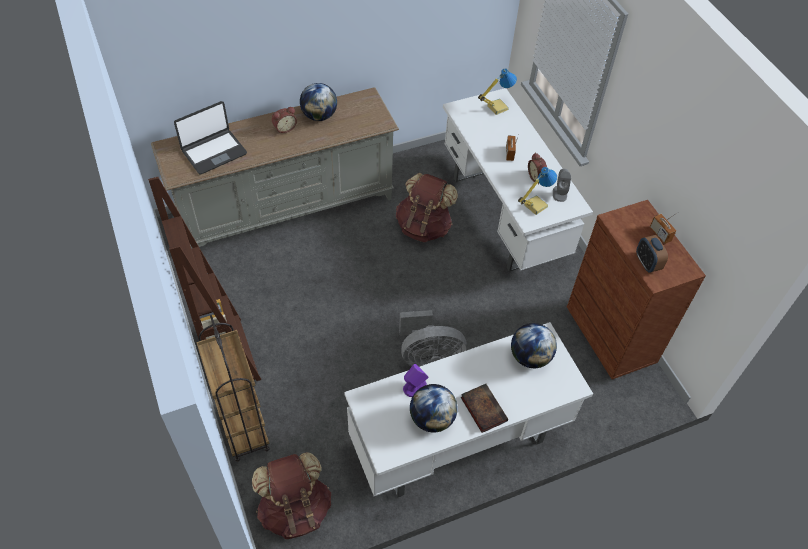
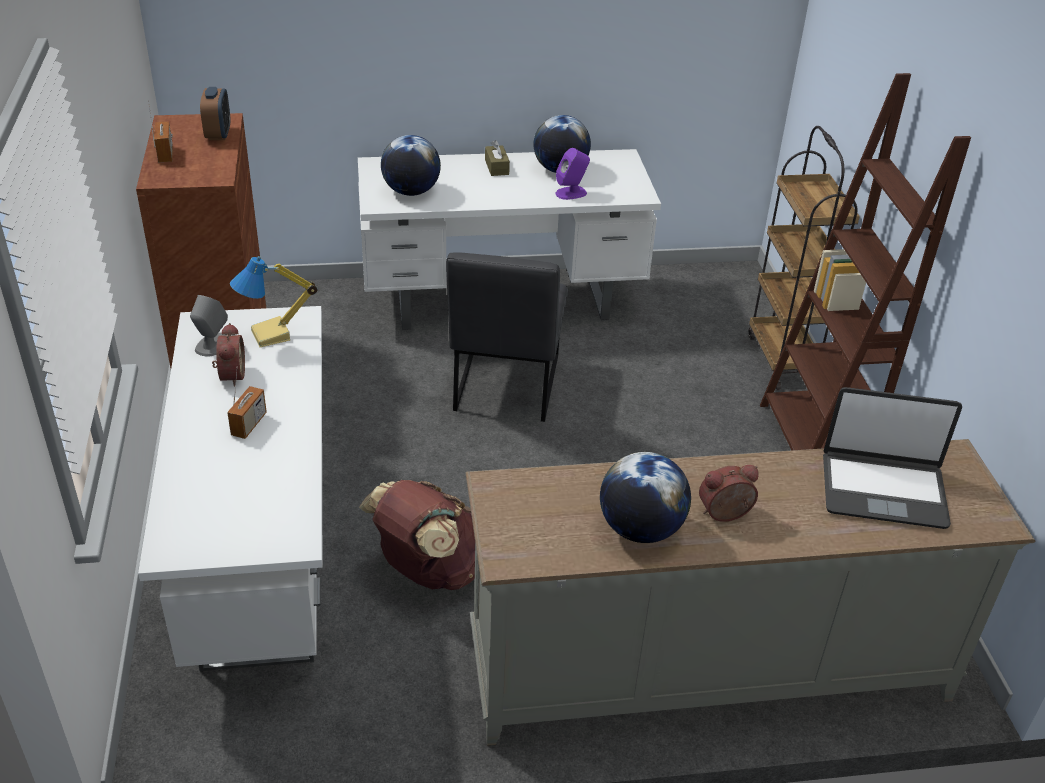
camera: 165 degrees left, 15 degrees down
(214, 152) = (883, 490): laptop -> laptop turned 150 degrees counterclockwise
(295, 509) = (717, 288): brown backpack -> none
(428, 357) = (505, 385): grey fan -> grey chair
(482, 408) = (496, 167): book -> brown tissue box
(497, 107) = (199, 525): table lamp -> none

